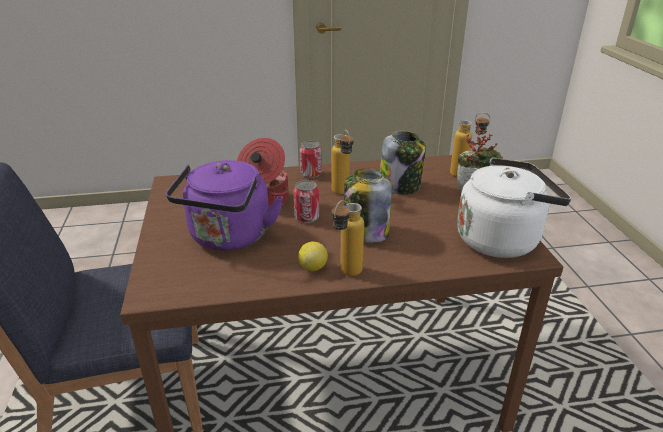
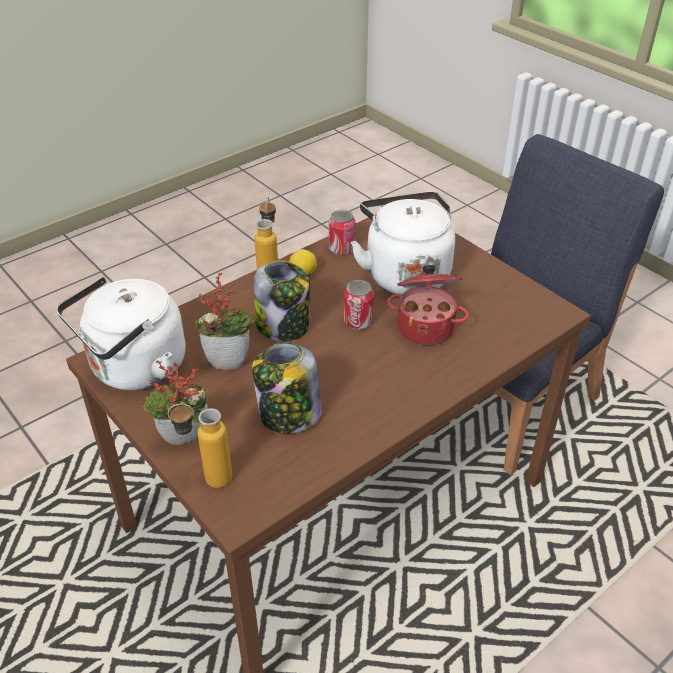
camera: 150 degrees right, 10 degrees up
(229, 238) = (405, 273): purple kettle -> white kettle
(311, 174) = (421, 392): can -> can (341, 249)
(342, 194) = (349, 370): bottle -> none
(422, 223) = (230, 361): none -> potted plant

